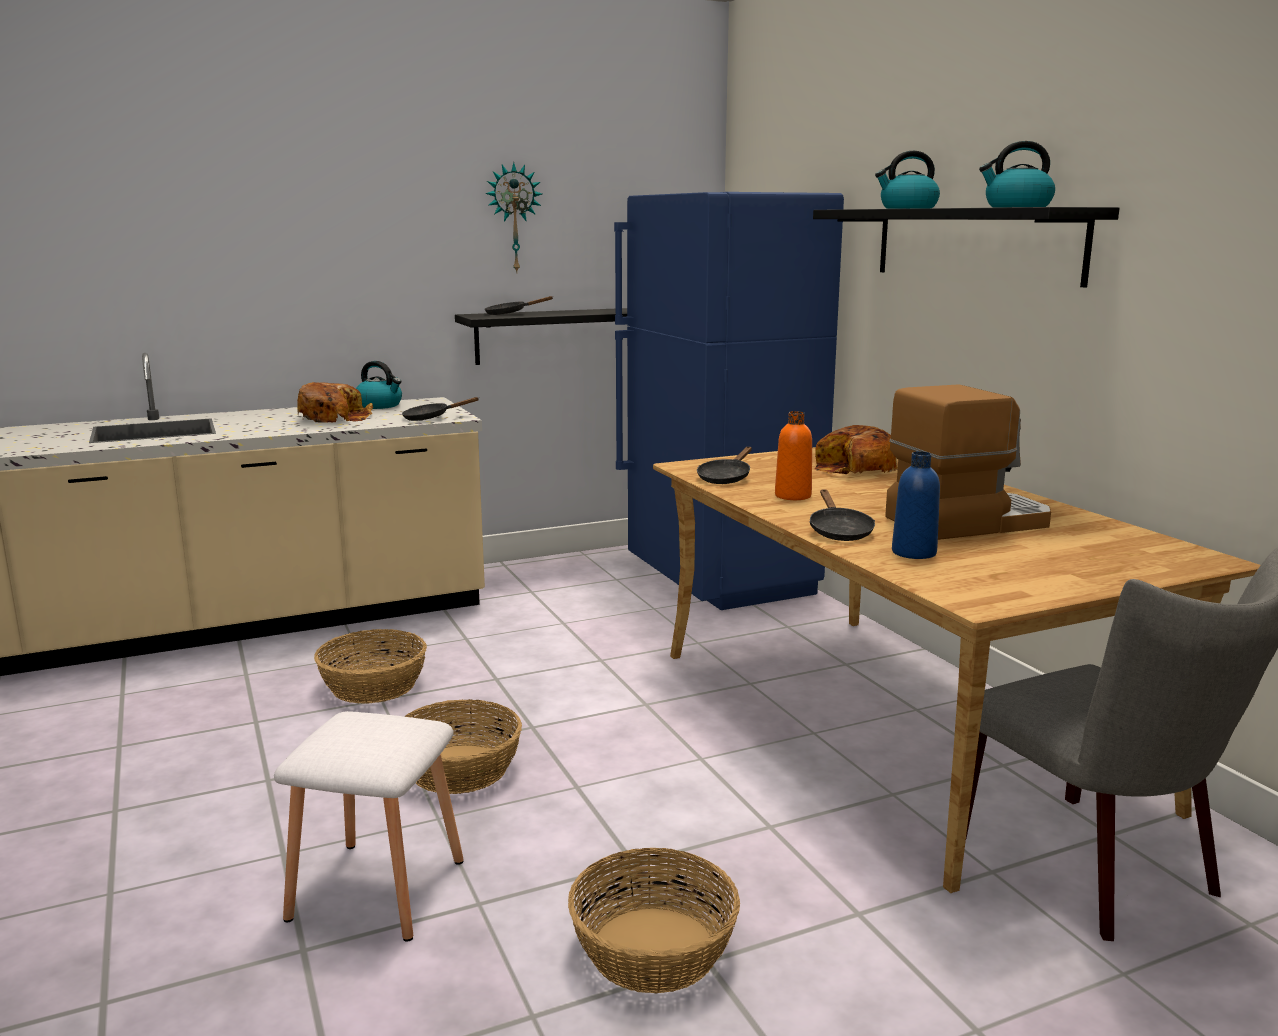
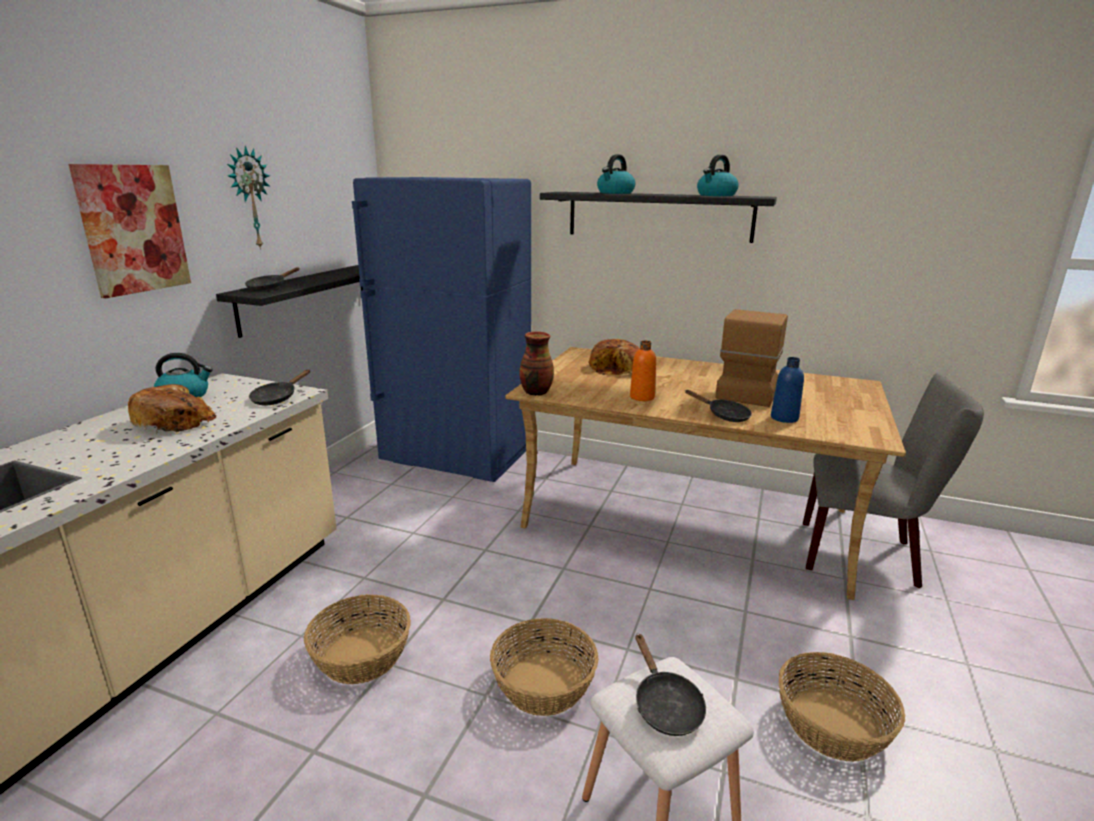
camera: 45 degrees left, 5 degrees up
(373, 241) = (133, 229): none -> picture
(687, 468) = (535, 392): none -> vase
(726, 478) = (576, 394): black frying pan -> black frying pan (665, 705)

